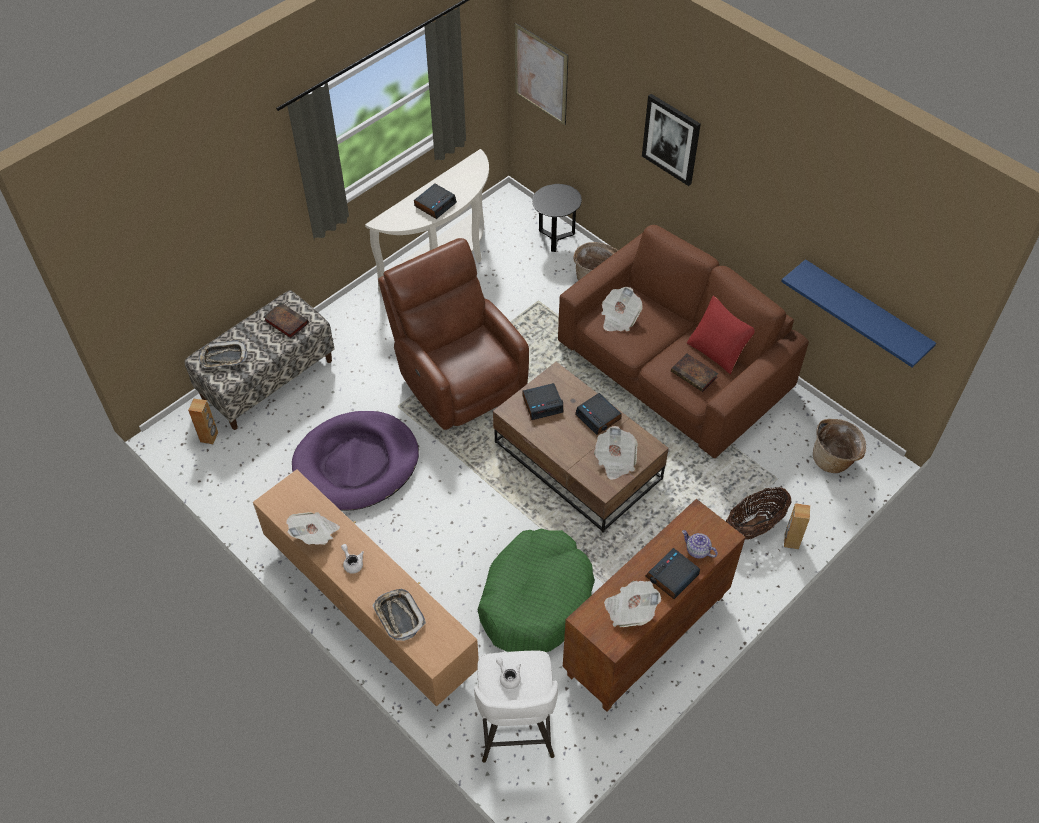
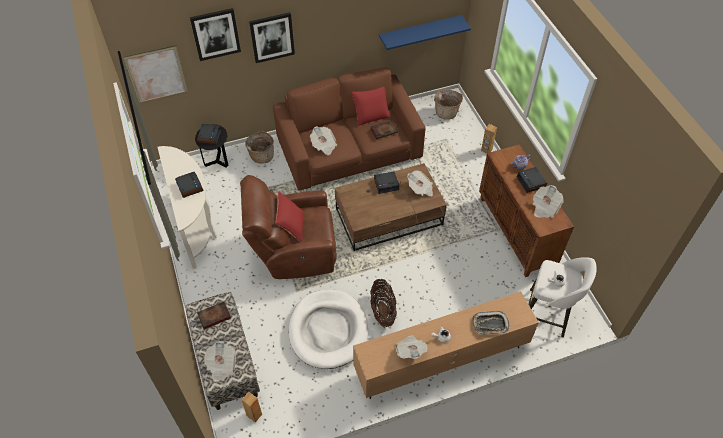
camera: 65 degrees left, 0 degrees up
(223, 357) = (221, 365): tray -> newspaper
(356, 463) = (328, 330): purple dog bed -> white dog bed
(459, 339) = (291, 226): none -> red pillow
(536, 599) = (471, 273): green dog bed -> none
(543, 404) = (362, 205): alarm clock -> alarm clock (209, 136)
(611, 78) = (215, 34): none -> picture
(753, 526) = (470, 160): basket -> basket (383, 311)

